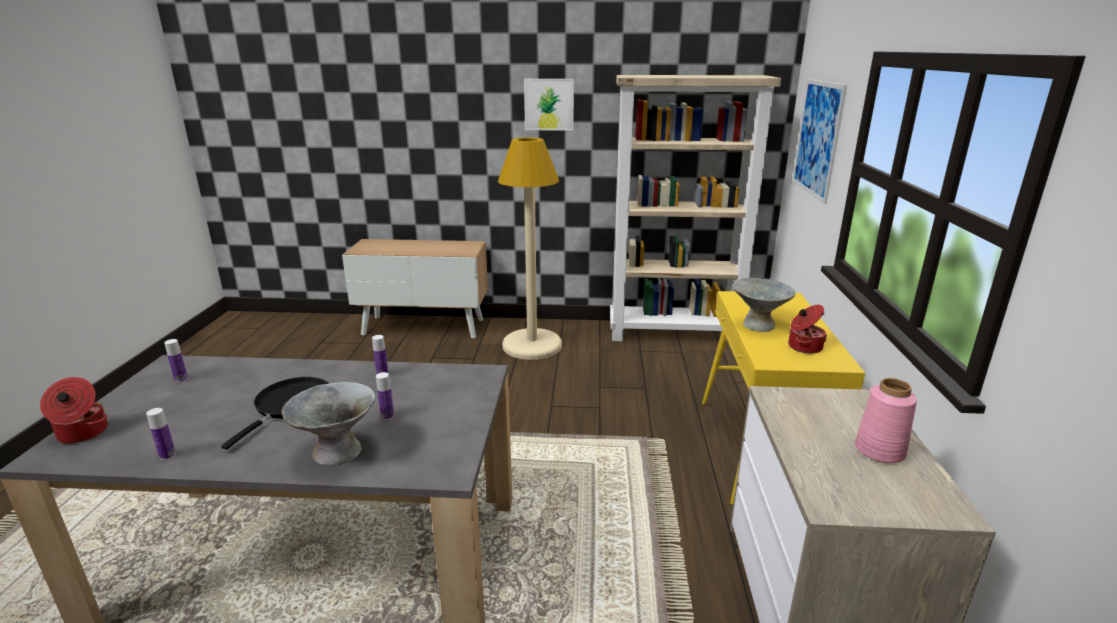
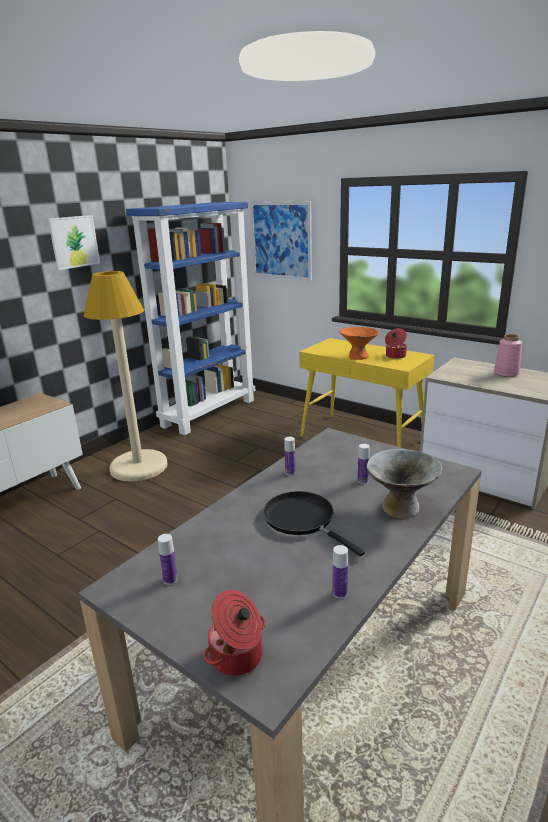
camera: 55 degrees left, 0 degrees up
(674, 333) = (209, 412): beige bookcase -> blue bookcase
(758, 325) = (358, 356): grey bowl -> orange bowl

